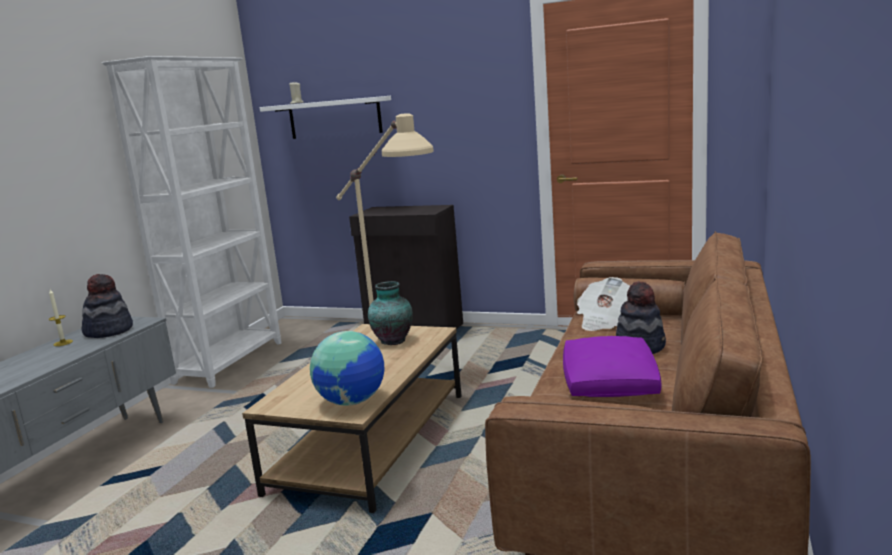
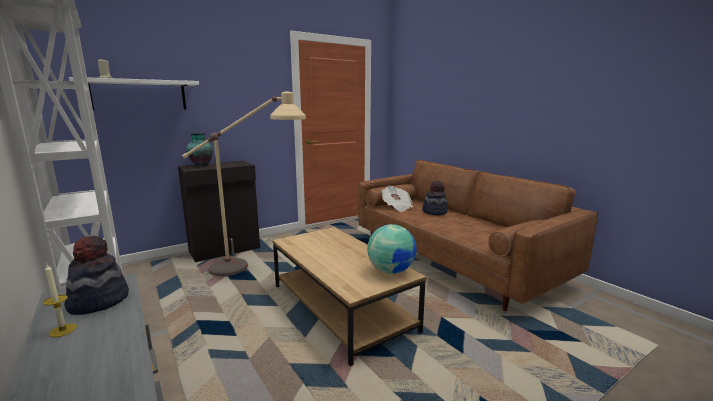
camera: 55 degrees left, 0 degrees up
(393, 340) = (320, 241): vase -> vase (201, 165)
(609, 383) = (462, 225): purple pillow -> none

